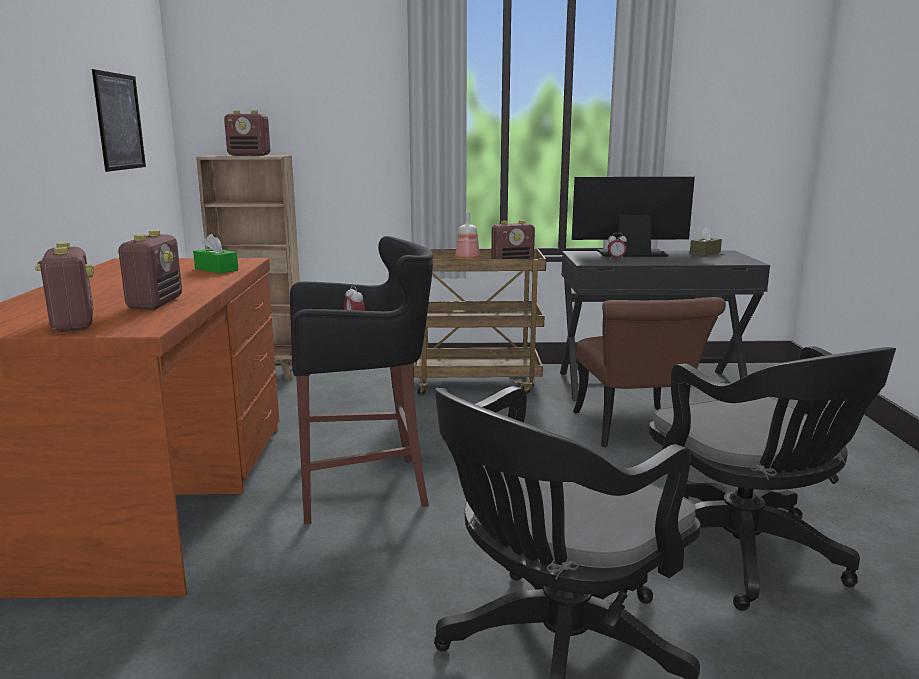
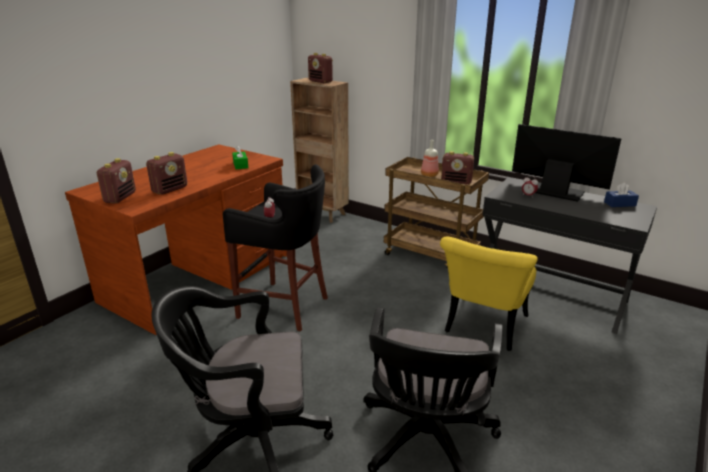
camera: 35 degrees right, 10 degrees up
(119, 121) = (236, 64): picture -> none
(635, 432) = (483, 329): brown chair -> yellow chair
(705, 253) = (619, 204): brown tissue box -> blue tissue box

